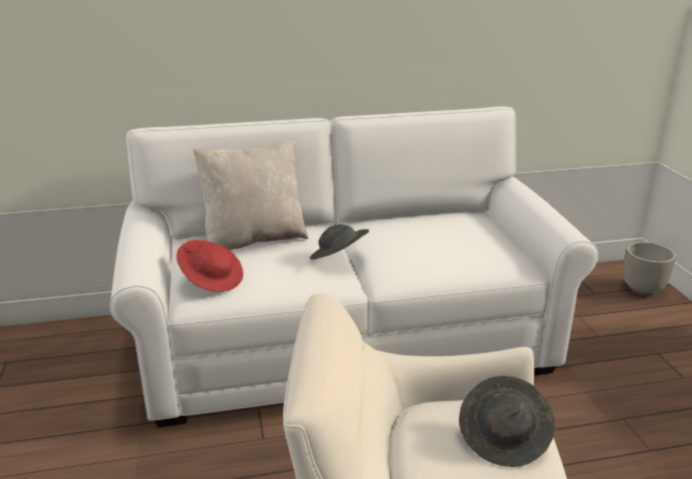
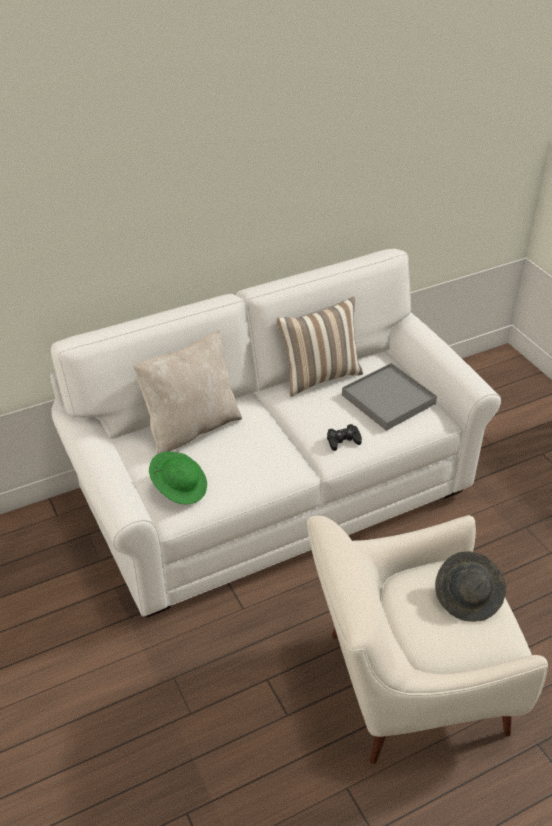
camera: 15 degrees left, 15 degrees up
(212, 279) = (179, 487): red hat -> green hat
(339, 258) = (280, 440): grey hat -> none
(405, 220) = (319, 376): none -> pillow
(406, 267) = (343, 440): none -> black game controller
(470, 243) = (388, 399): none -> grey tray
(642, 289) = (518, 381): planter -> none

